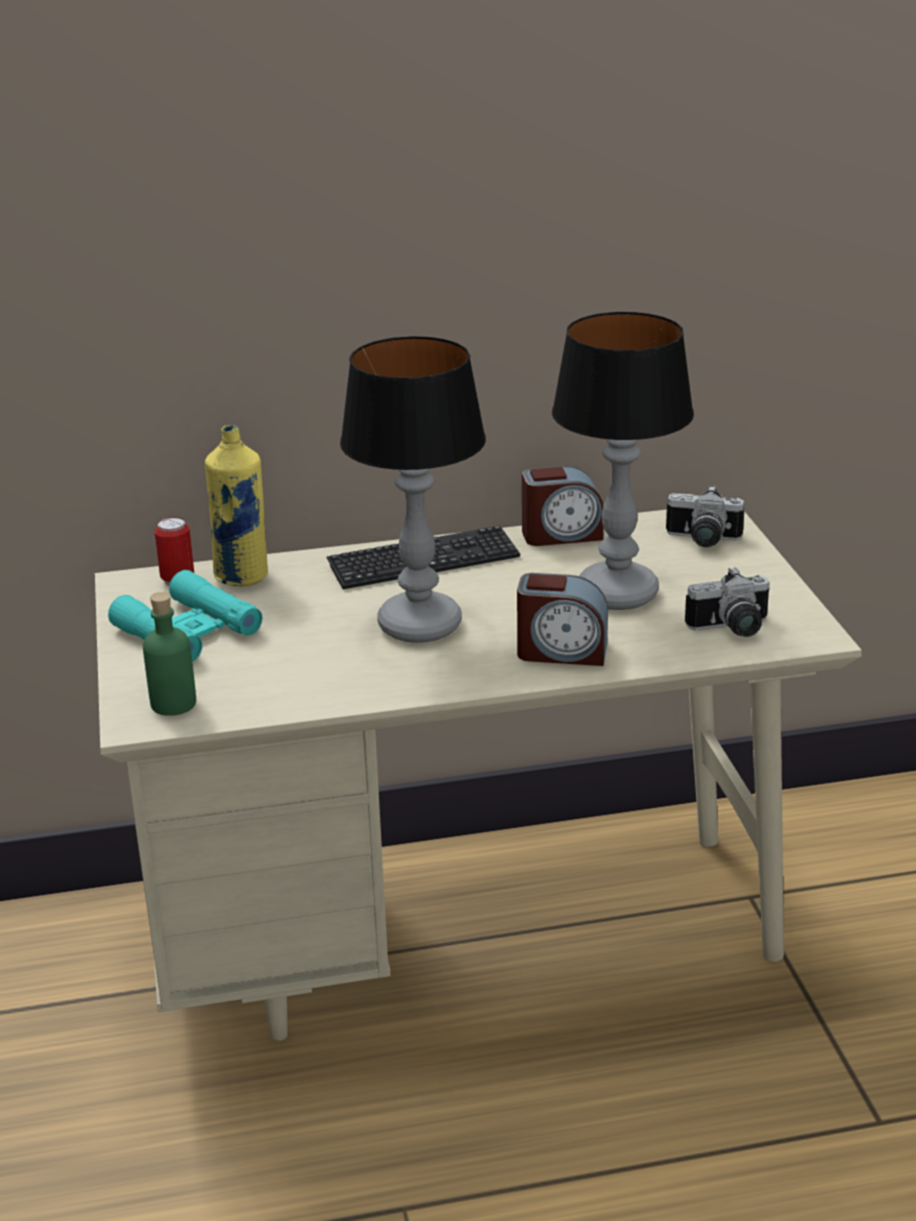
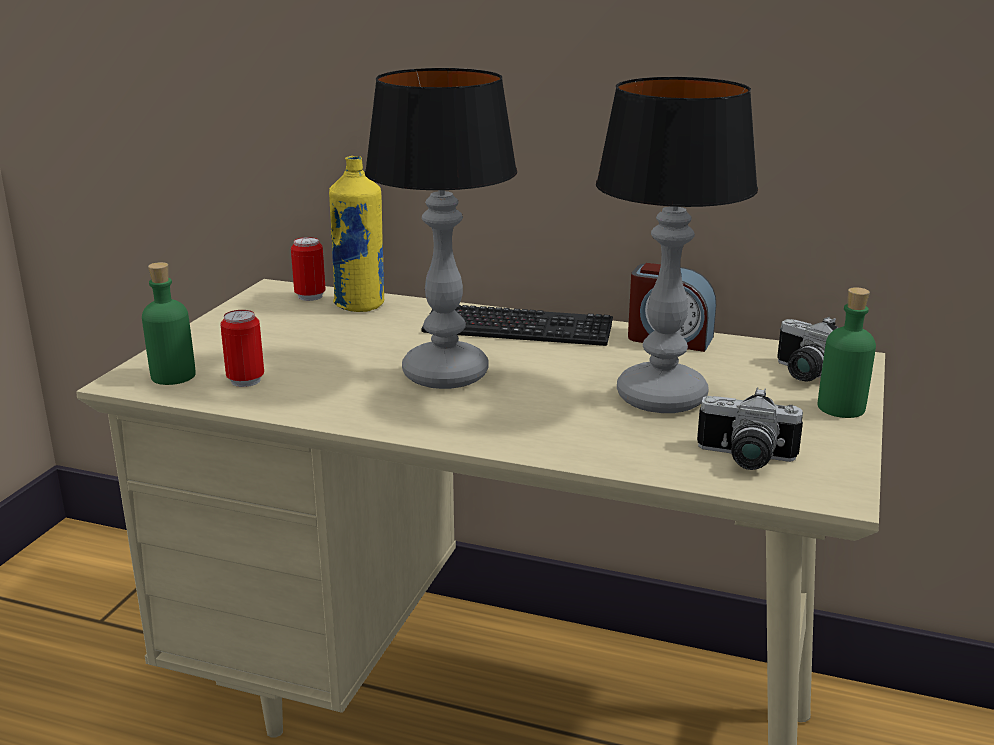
camera: 30 degrees right, 5 degrees down
(187, 631) = (263, 330): turquoise binoculars -> none
(250, 686) = (245, 381): none -> can
(561, 652) = (542, 430): alarm clock -> none
(753, 563) = (841, 408): none -> green bottle

